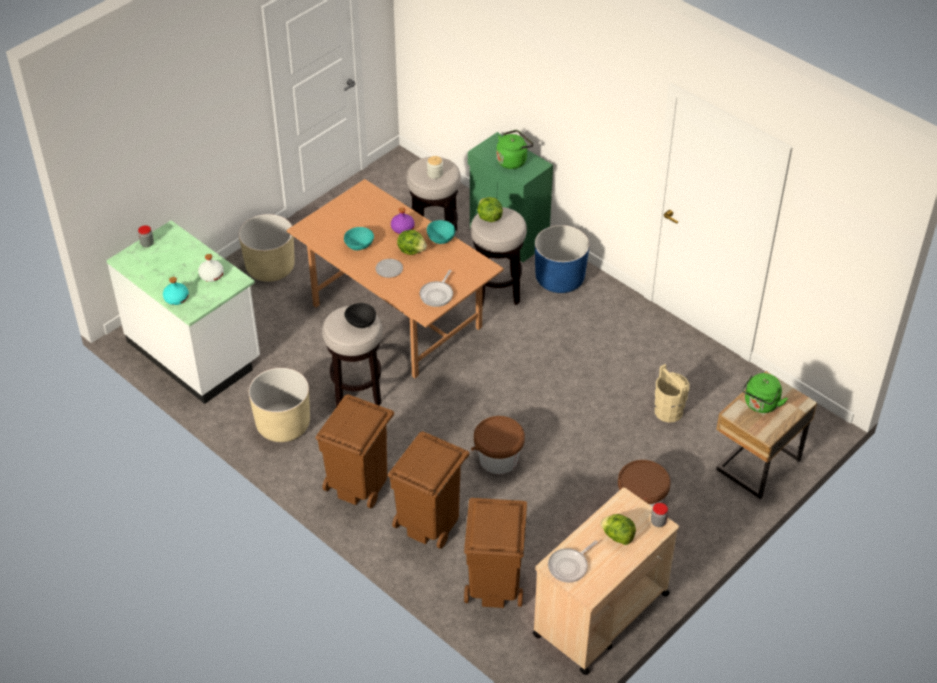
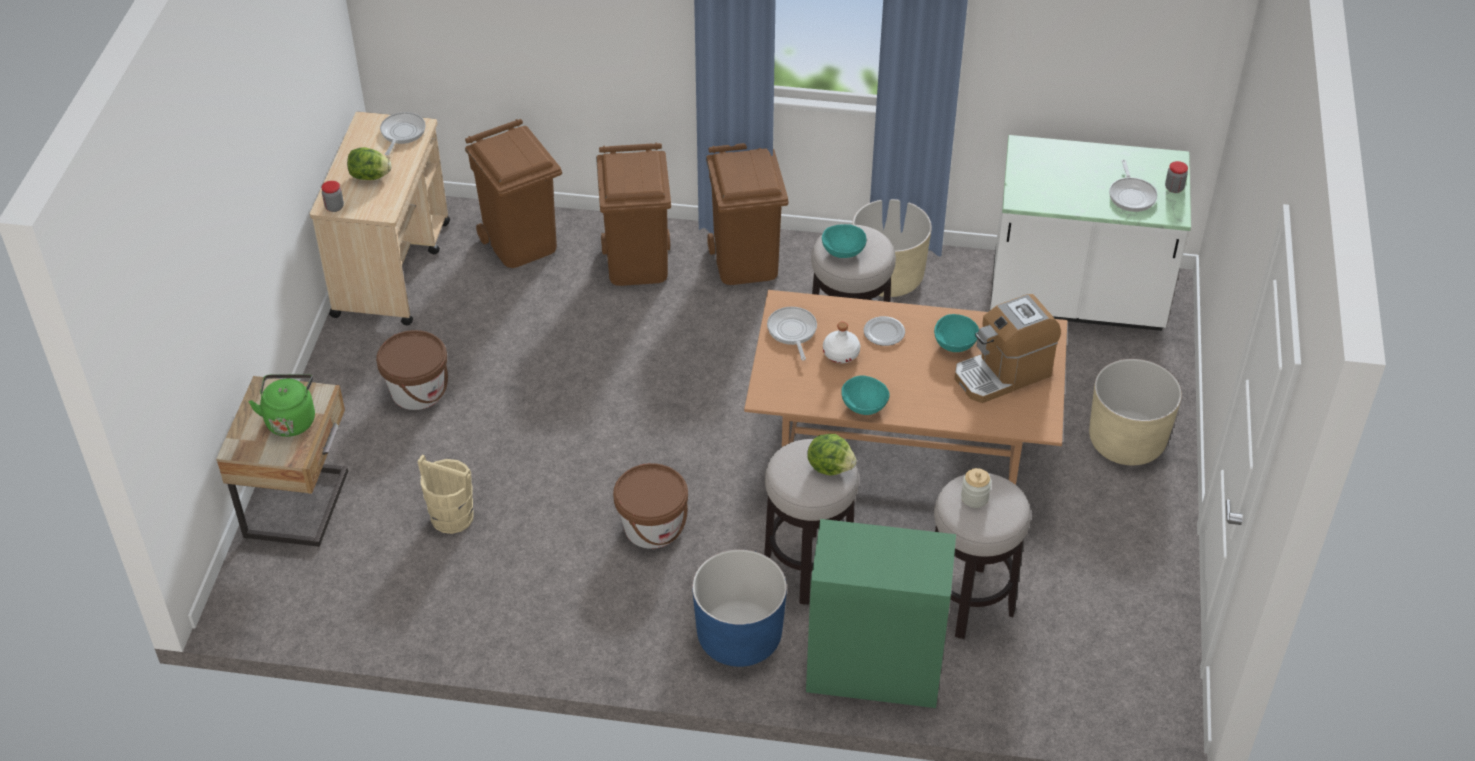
camera: 145 degrees right, 0 degrees up
(175, 251) = (1131, 195): none -> frying pan
(176, 298) = (1057, 150): turquoise bottle -> none
(211, 275) = (1055, 190): white bottle -> white bottle (841, 353)
(353, 220) = (1002, 373): none -> coffee machine
(361, 323) = (842, 252): black bowl -> turquoise bowl
(402, 228) = (929, 395): purple bottle -> none
(412, 250) = (884, 371): lettuce -> none
(498, 459) = (618, 358): brown bucket -> brown bucket (652, 527)
(513, 160) = (875, 553): green kettle -> none

